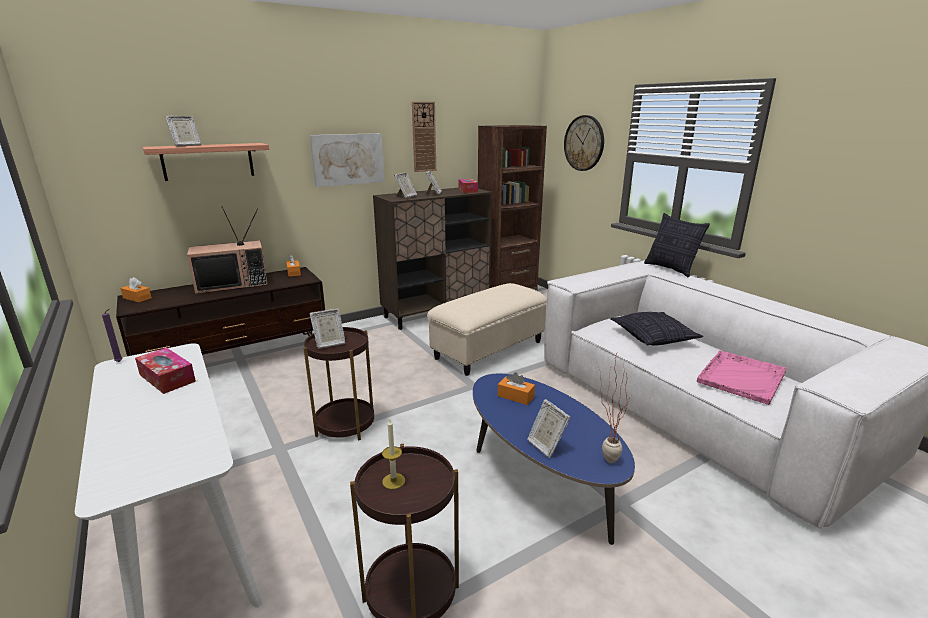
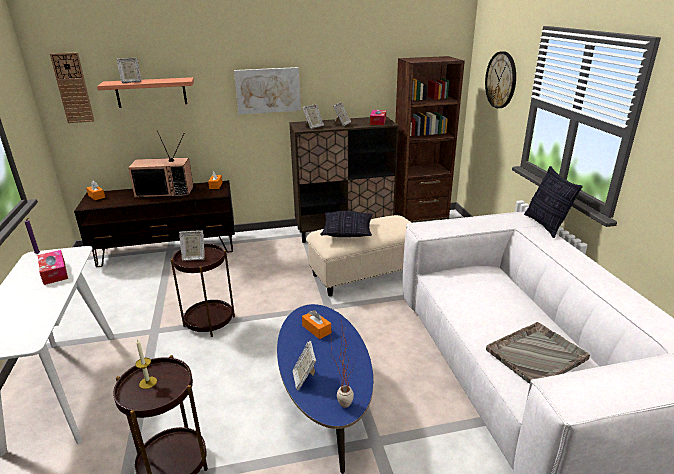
camera: 20 degrees right, 5 degrees up
(424, 137) = (341, 70): wall clock -> wall clock (73, 88)
(653, 338) = (486, 296): pillow -> pillow (347, 232)
(741, 377) = (537, 354): pink tray -> grey tray

